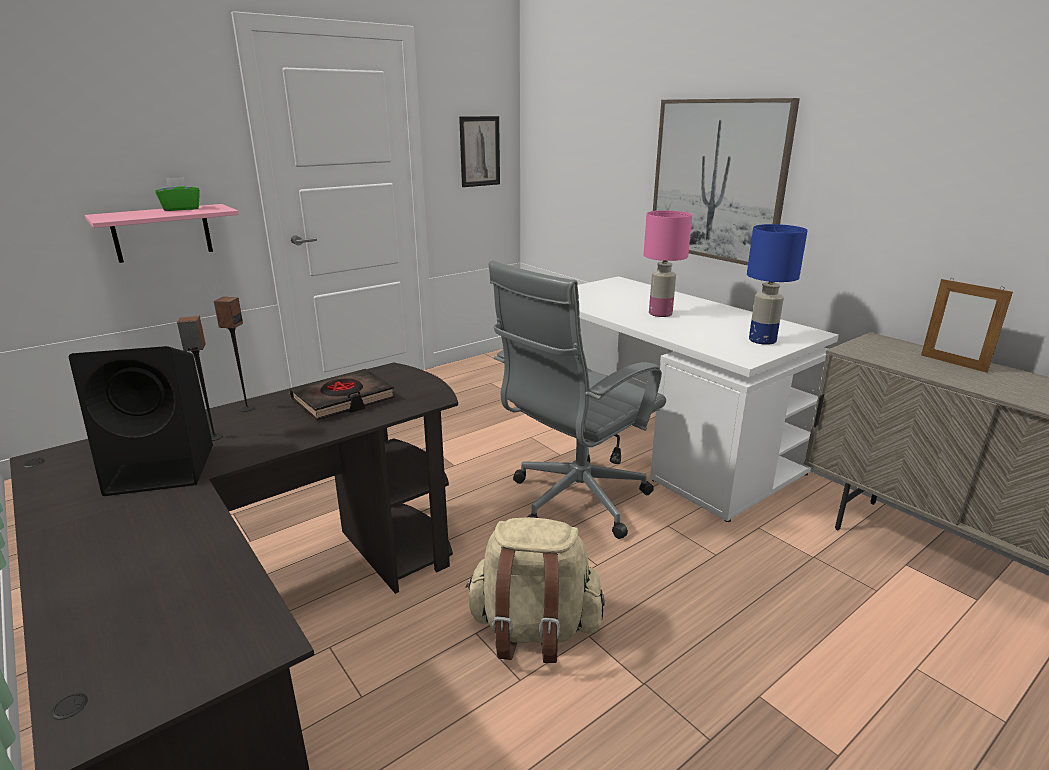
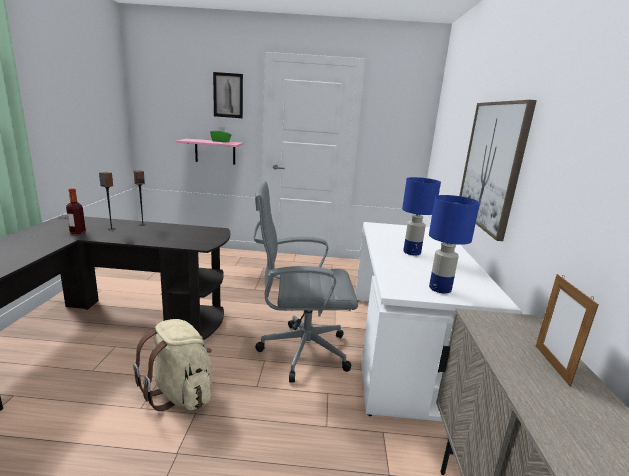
camera: 40 degrees right, 5 degrees down
(165, 468) = (77, 232): black speaker -> bottle
(343, 400) = (174, 233): black book -> none
(479, 151) = (400, 134): picture -> picture (228, 95)
(660, 314) = (411, 252): pink table lamp -> blue table lamp

